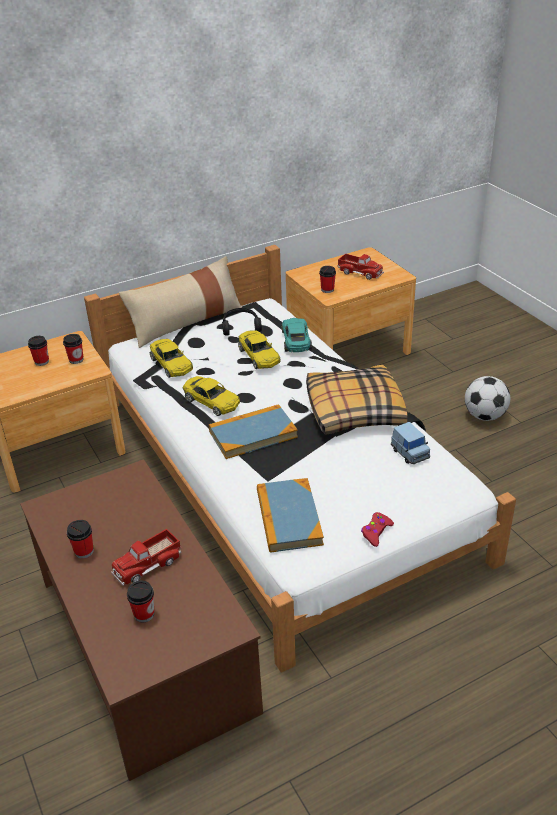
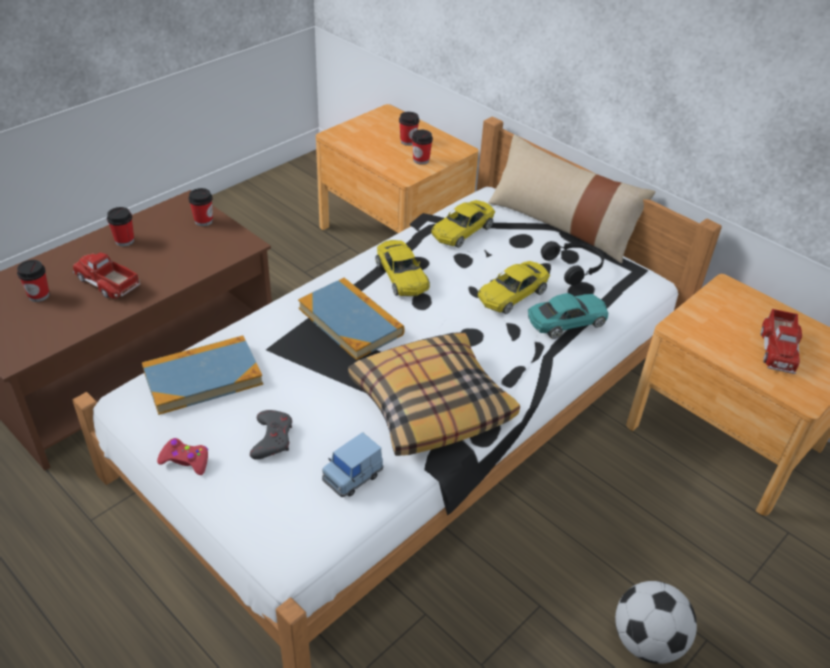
camera: 70 degrees right, 5 degrees up
(211, 401) = (401, 276): yellow toy car -> yellow toy car turned 45 degrees counterclockwise
(327, 290) = (699, 321): cup -> cup (203, 221)
(365, 486) = (272, 438): none -> grey game controller

